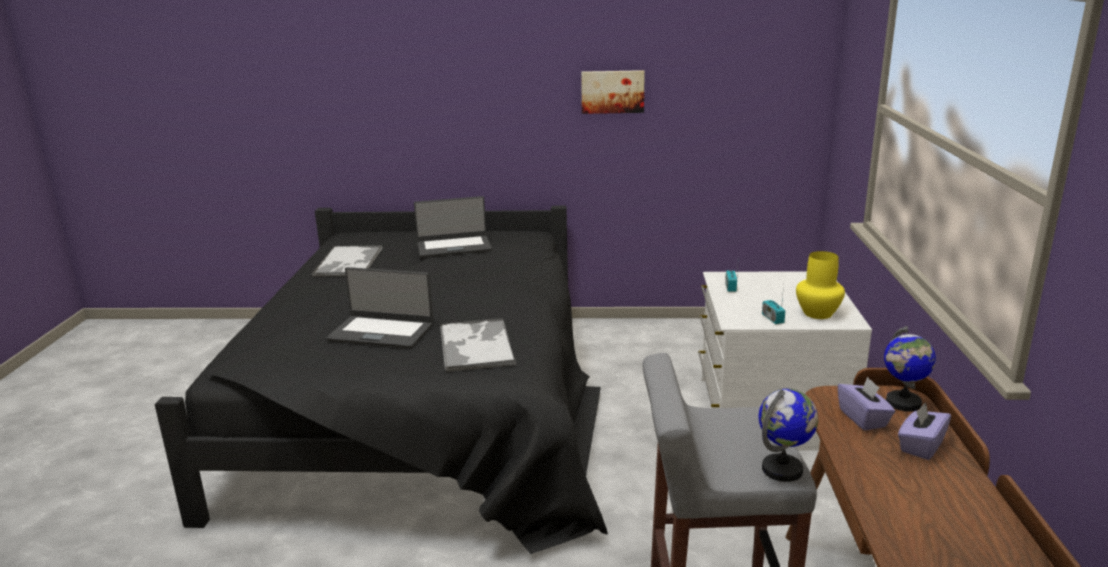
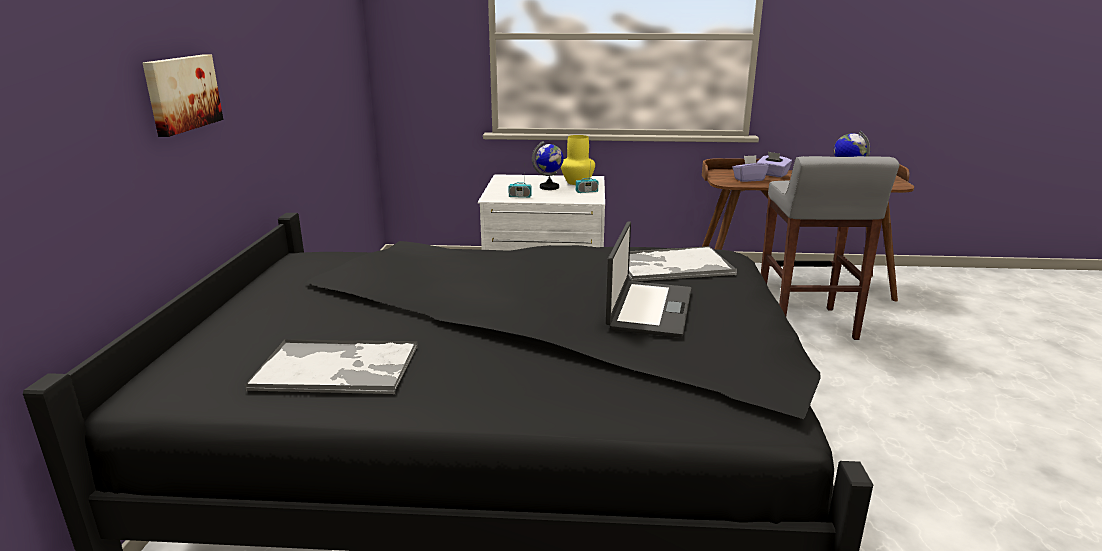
camera: 90 degrees left, 0 degrees up
(454, 246) = (344, 286): laptop -> none
(612, 91) = (280, 54): picture -> picture (181, 93)
(903, 403) = (725, 172): globe -> globe (549, 187)

